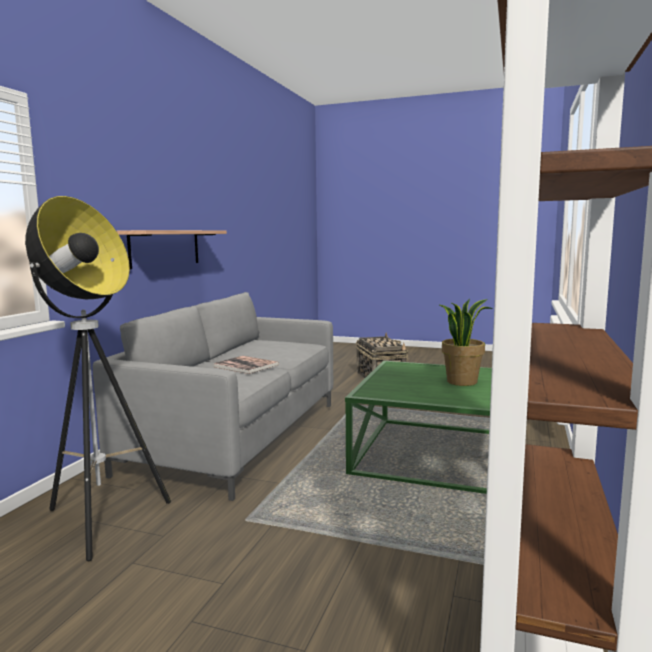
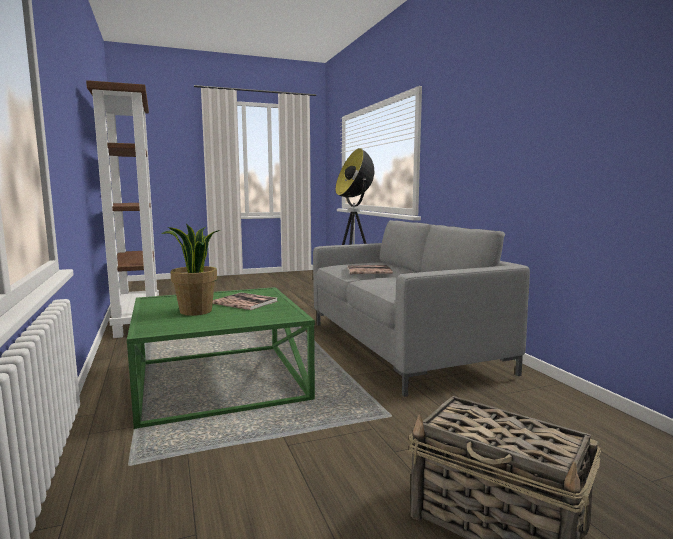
camera: 140 degrees right, 0 degrees up
(165, 248) = (494, 173): shelf -> none
(408, 383) = (245, 302): none -> book

